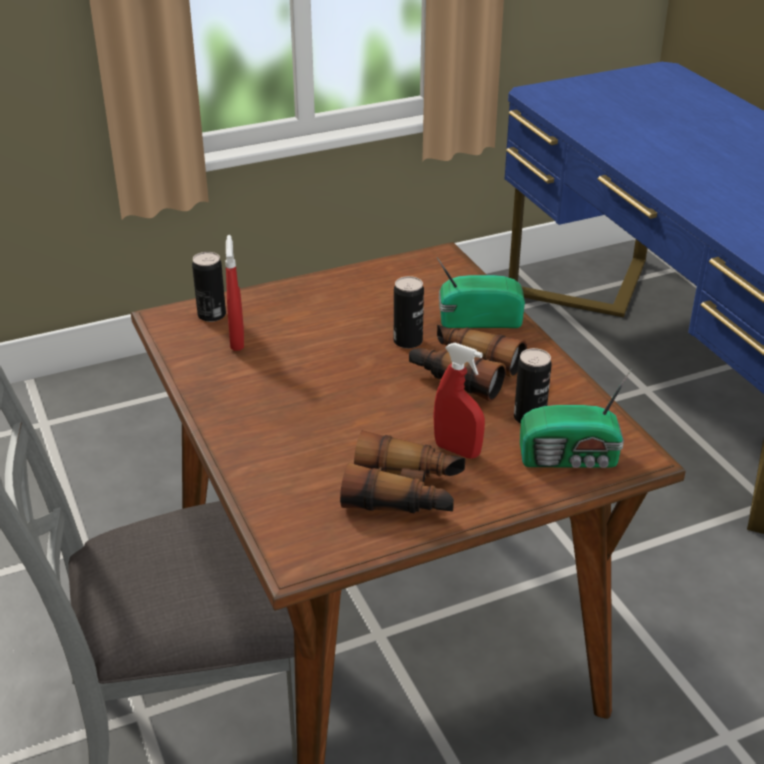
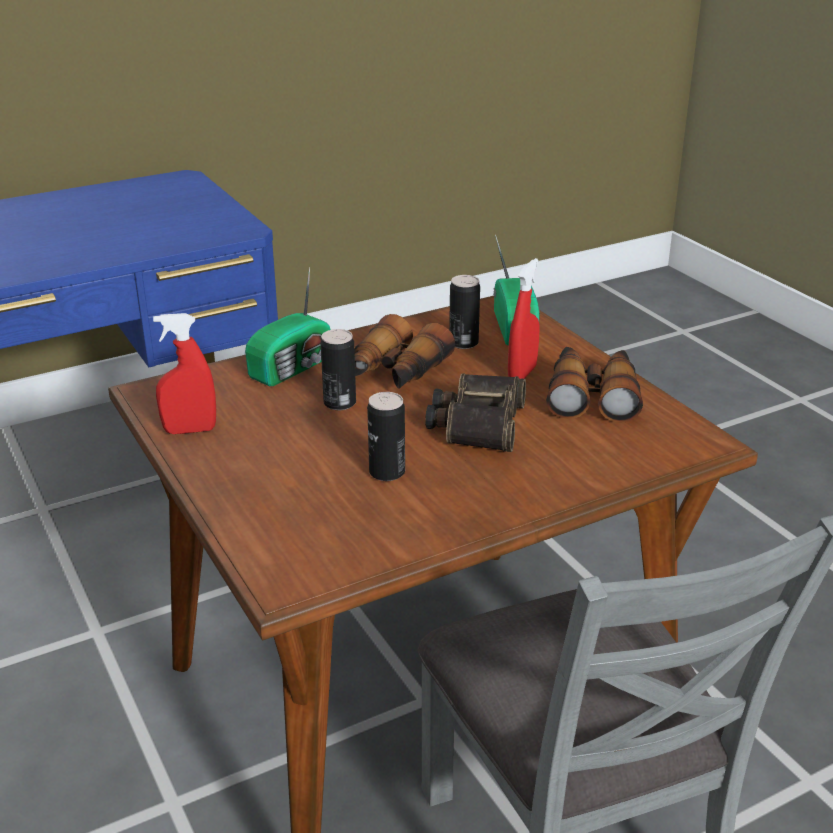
camera: 95 degrees left, 5 degrees down
(212, 315) = (280, 542): can -> can (387, 472)
(237, 340) = (344, 514): red spray bottle -> red spray bottle (190, 430)
(361, 412) = (476, 422): none -> binoculars
(477, 319) = (294, 367): radio -> radio turned 135 degrees counterclockwise

